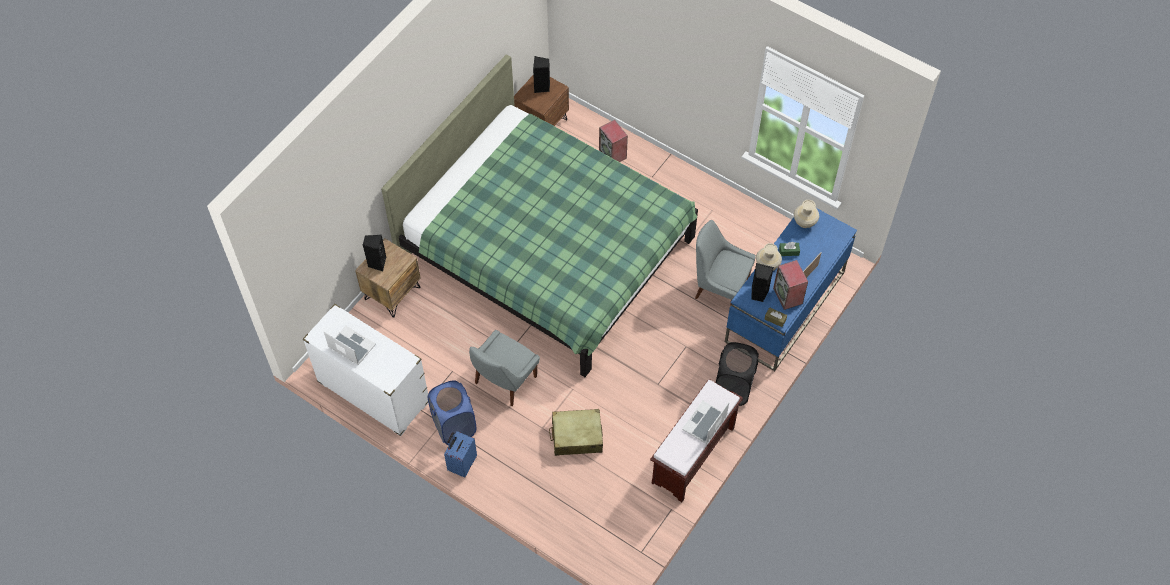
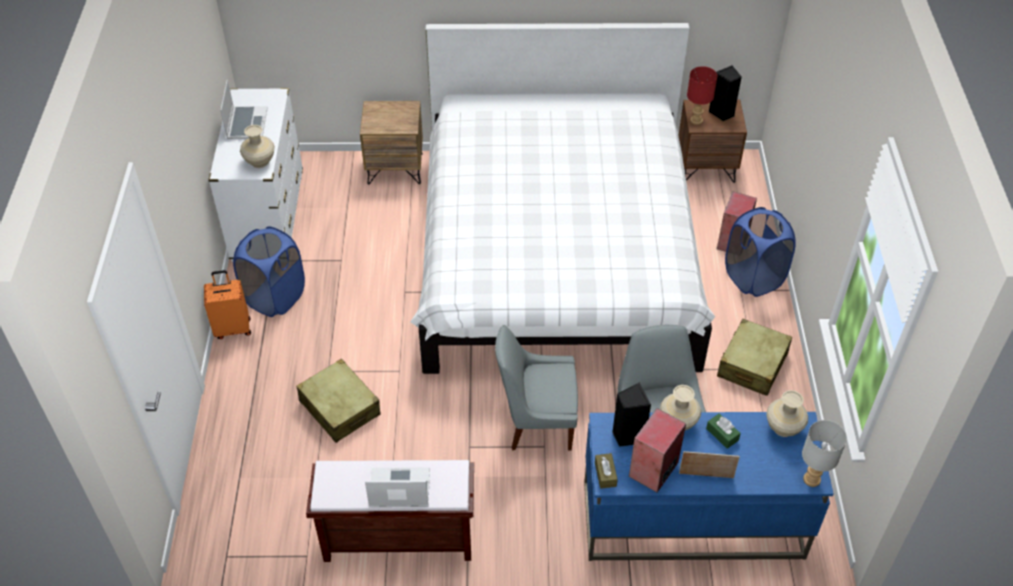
camera: 55 degrees right, 10 degrees down
(377, 263) = (385, 110): black speaker -> none
(398, 357) = (260, 162): none -> beige vase
(462, 464) = (233, 328): blue suitcase -> orange suitcase
(504, 381) = (361, 307): grey chair -> grey chair (537, 422)
(536, 104) = (696, 120): none -> red table lamp
(547, 250) = (555, 255): green bed -> white bed
(648, 164) = (753, 277): none -> blue laundry basket
(708, 209) = (752, 365): none -> beige suitcase
(733, 388) = (527, 528): black laundry basket -> none
(843, 232) = (812, 479): none -> grey table lamp

